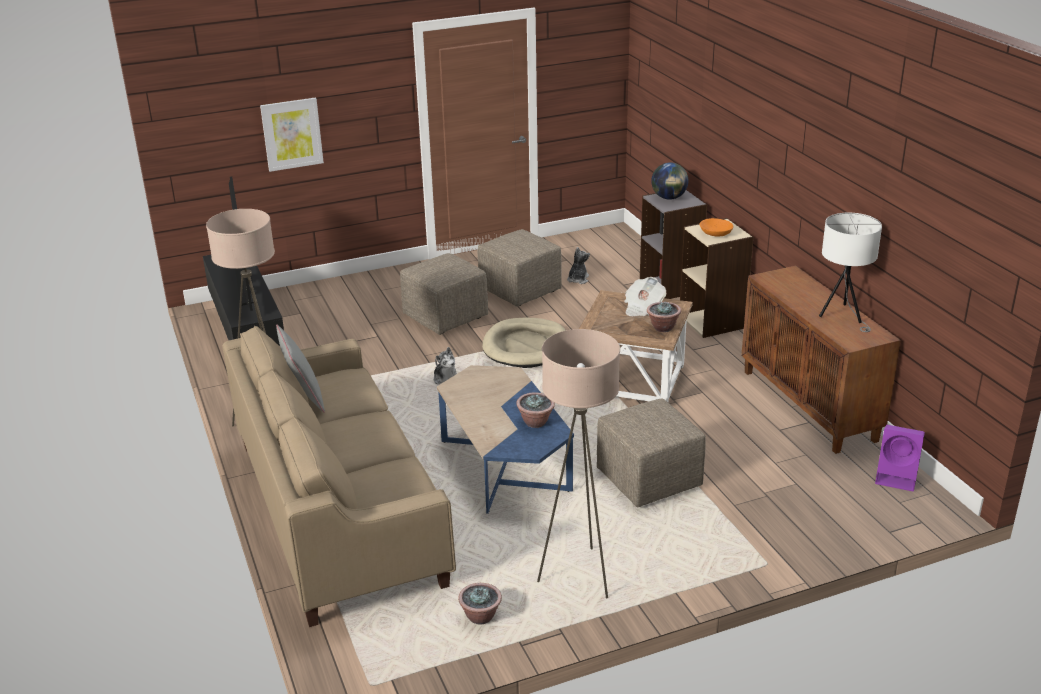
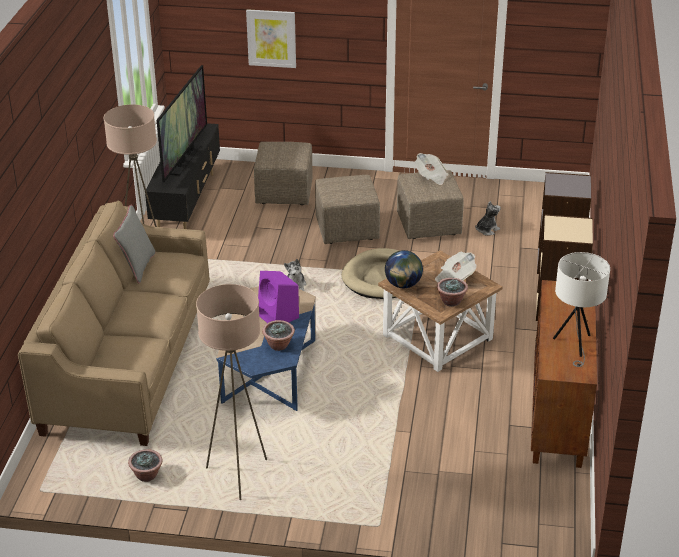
camera: 30 degrees right, 5 degrees up
(514, 238) = (431, 177): none -> newspaper
(650, 480) = (362, 425): beige ottoman -> beige ottoman (284, 194)
(669, 198) = (565, 182): globe -> globe (403, 285)
(715, 233) = (563, 230): orange bowl -> none
(897, 477) = (561, 503): purple speaker -> purple speaker (279, 316)

